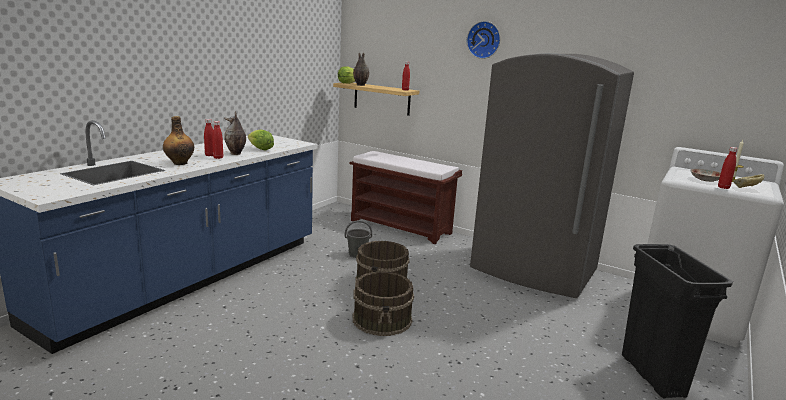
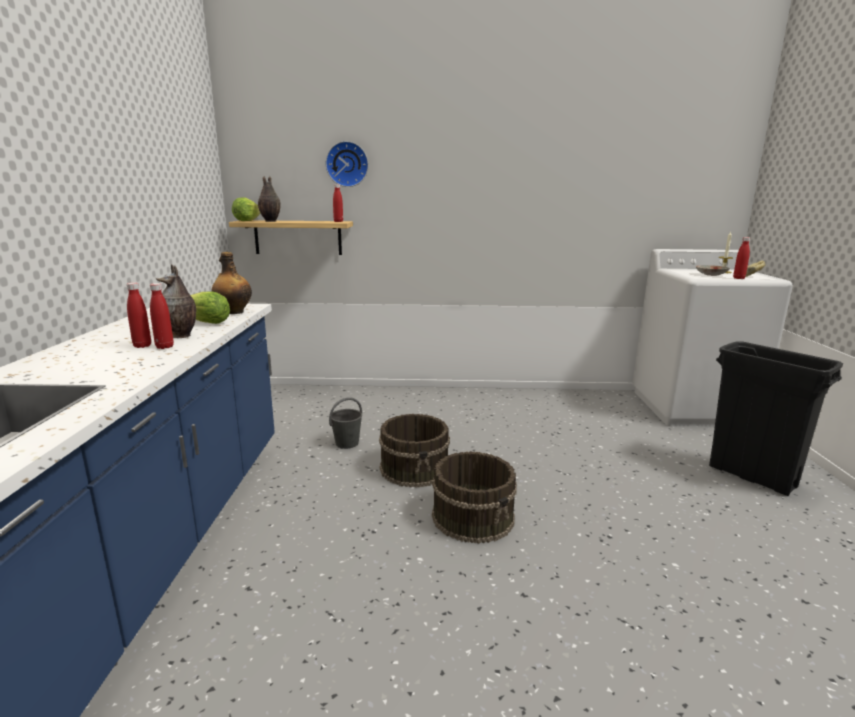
camera: 30 degrees left, 0 degrees up
(180, 163) = (111, 368): bottle -> bottle (234, 312)
(401, 227) = (357, 395): brown bench -> none
(484, 40) = (434, 151): wall clock -> wall clock (347, 164)
(533, 271) = (539, 406): grey fridge -> none

